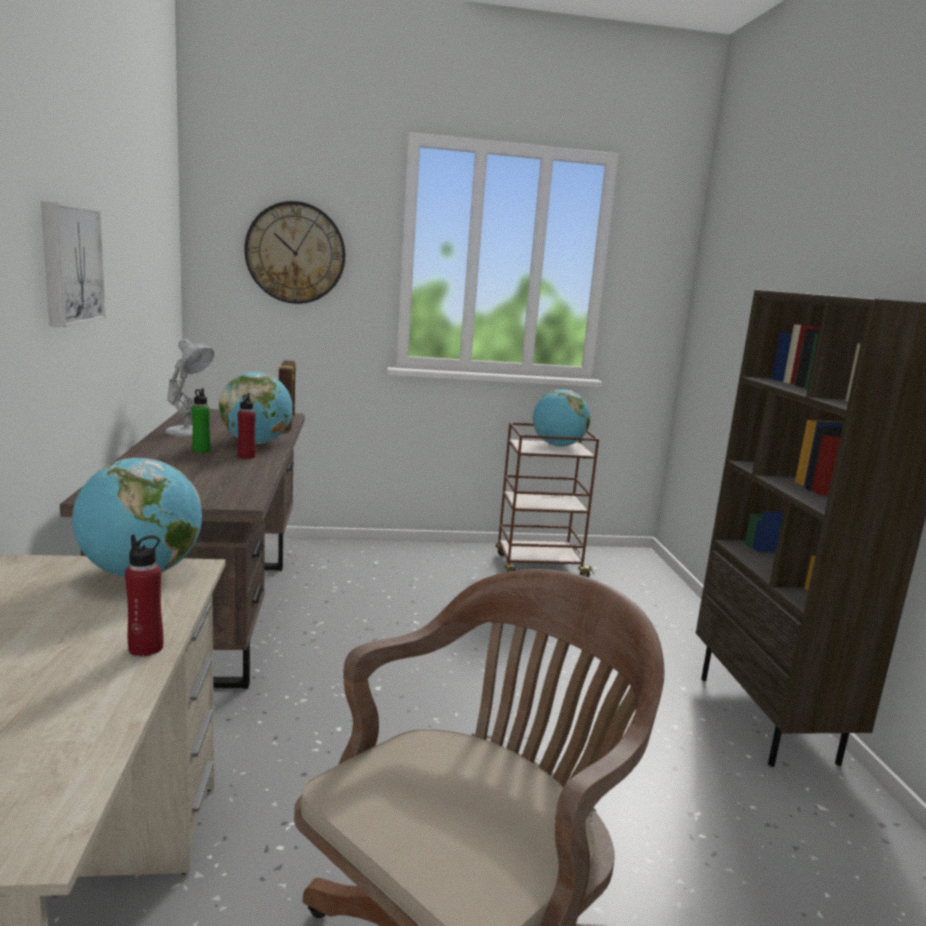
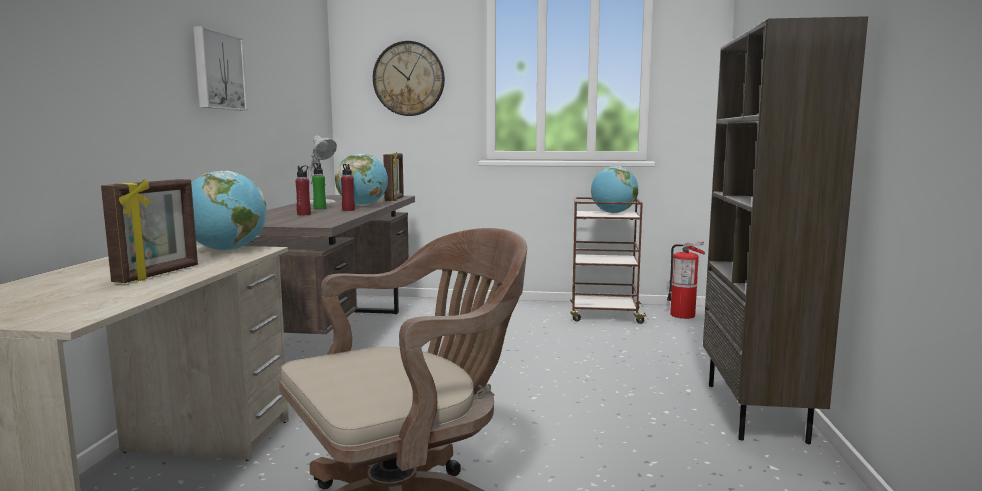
camera: 15 degrees right, 5 degrees down
(84, 659) = (158, 274): none -> picture frame
(146, 648) = (198, 272): red bottle -> red bottle (304, 214)
(625, 563) = (683, 315): none -> fire extinguisher

